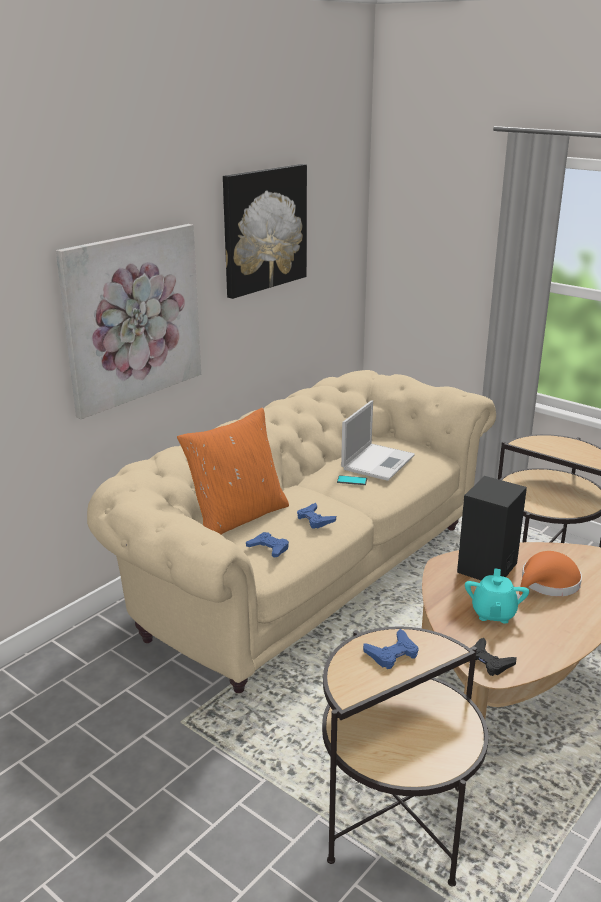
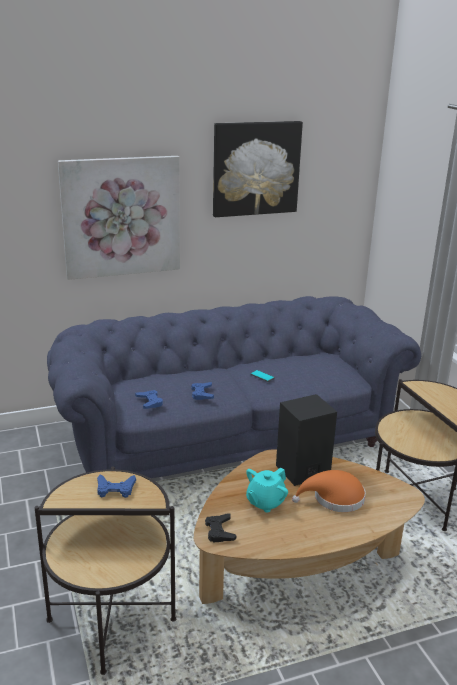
camera: 30 degrees right, 0 degrees up
(237, 517) = (156, 376): orange pillow -> none
(302, 572) = (226, 438): beige sofa -> blue sofa
(378, 462) = (298, 369): laptop -> none

